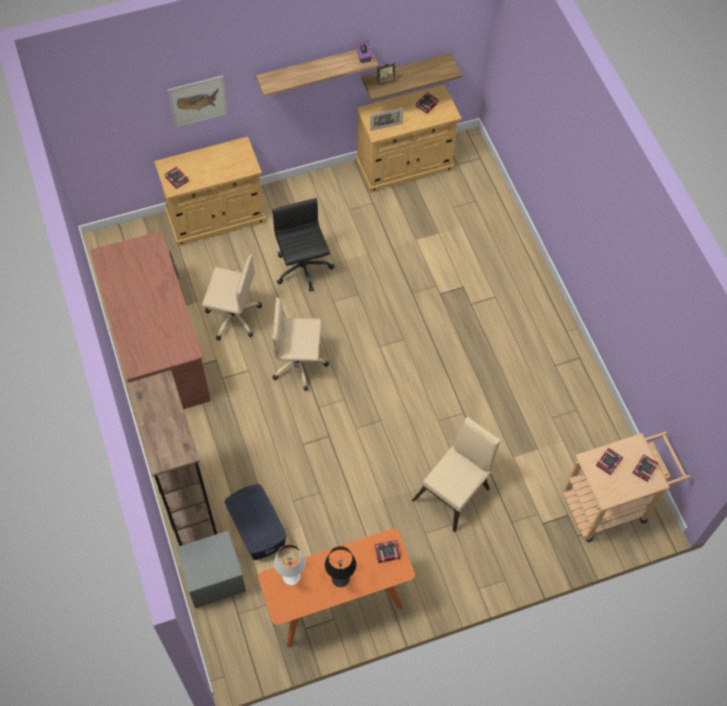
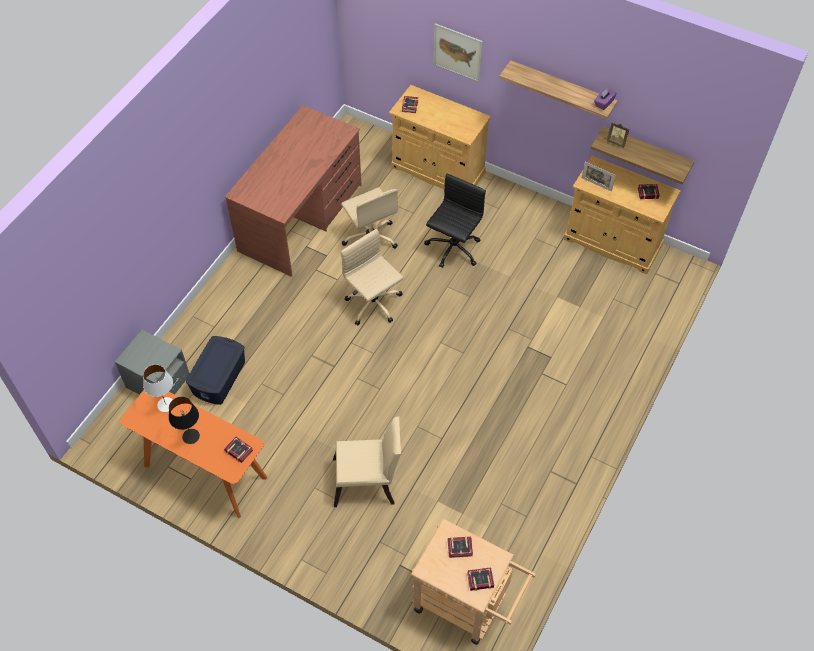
camera: 50 degrees right, 5 degrees down
(187, 504) = (200, 324): brown bookcase -> none

